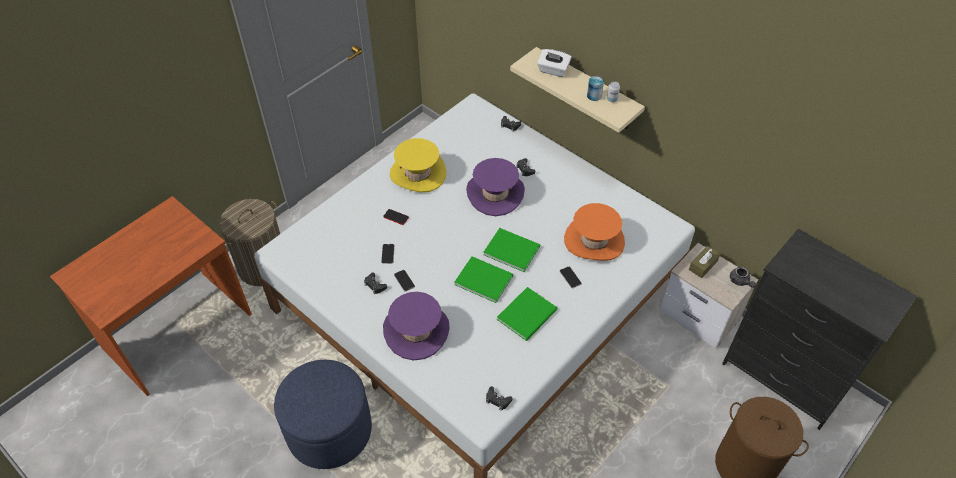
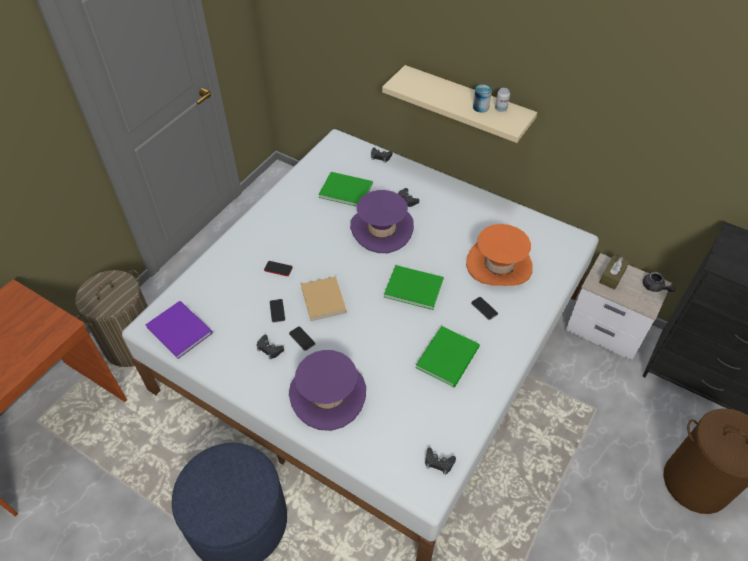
camera: 10 degrees left, 0 degrees up
(302, 257) = (179, 328): none -> purple book
(418, 173) = (293, 218): yellow hat -> none
(429, 251) = (323, 301): none -> beige book
(483, 278) = (389, 323): green book -> green book (345, 189)
(553, 70) = (429, 86): white tissue box -> none

